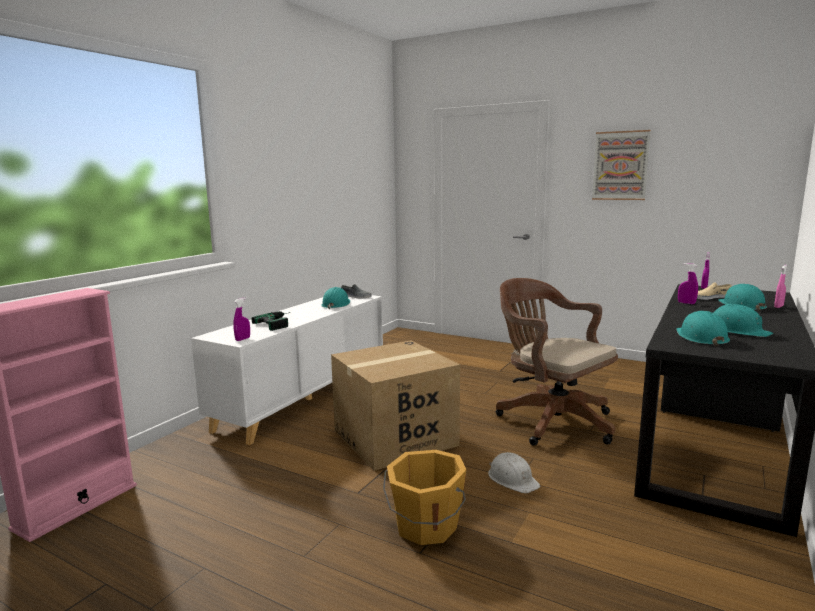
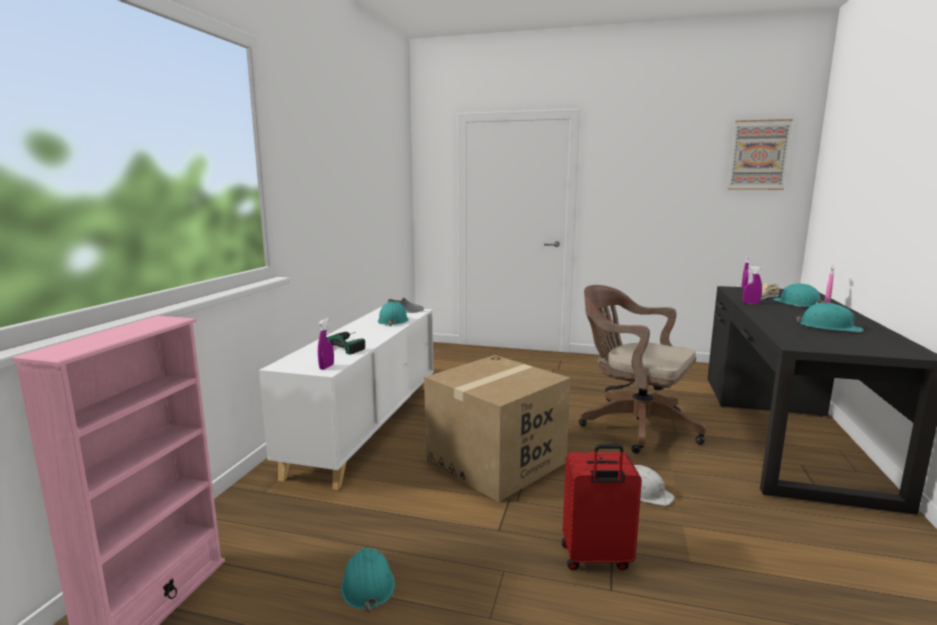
camera: 15 degrees left, 0 degrees up
(425, 526) = (596, 558): orange bucket -> red suitcase
(620, 165) = (649, 175): picture -> picture (758, 155)
(701, 337) = (810, 335): turquoise hard hat -> turquoise hard hat (367, 584)

